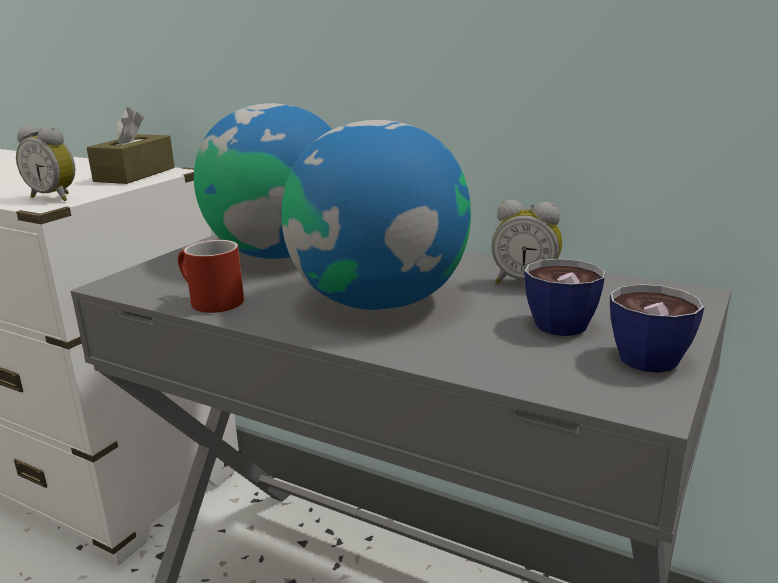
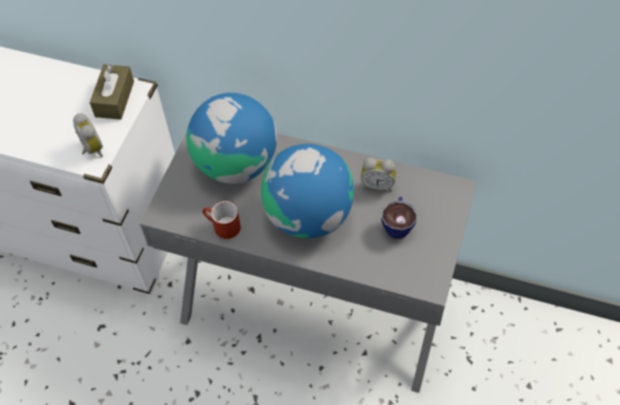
camera: 10 degrees left, 35 degrees up
(56, 197) = (91, 150): alarm clock -> alarm clock turned 135 degrees counterclockwise
(654, 355) = (436, 249): cup -> none

